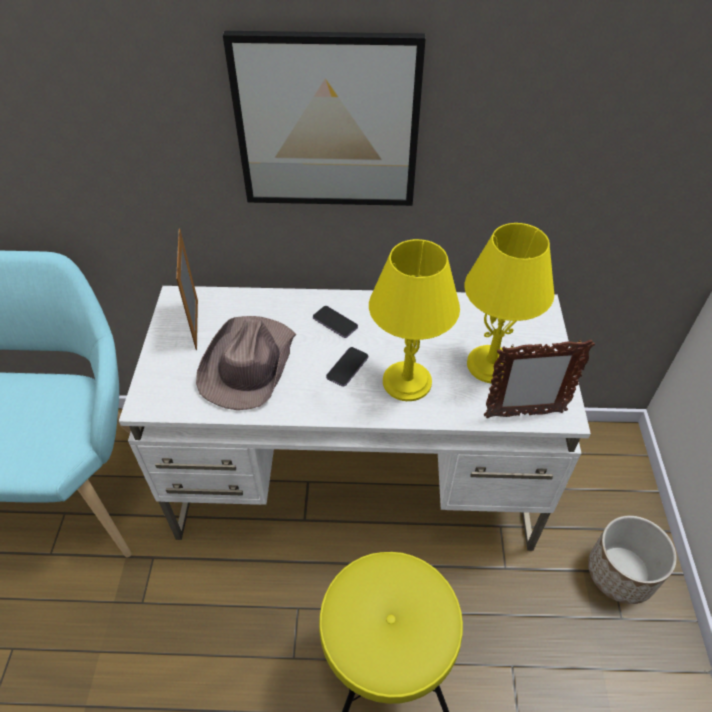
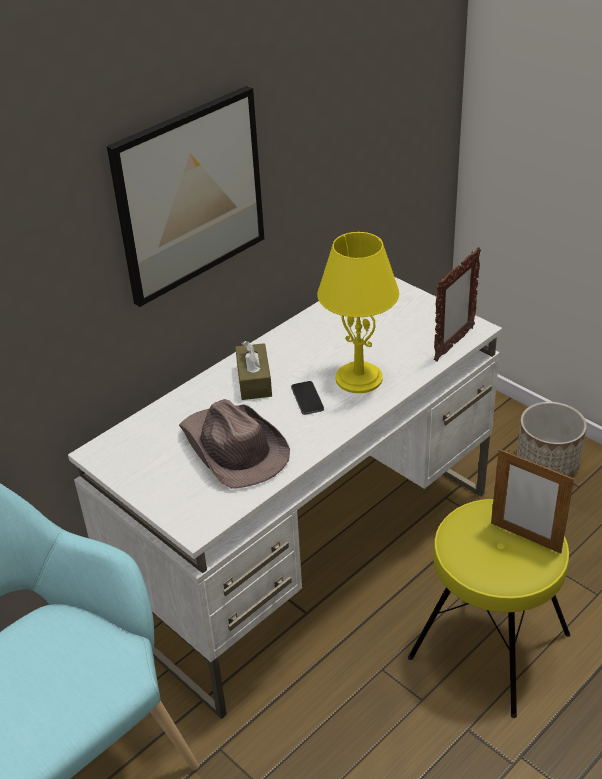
camera: 45 degrees left, 10 degrees down
(197, 324) = (147, 455): picture frame -> picture frame (525, 537)
(335, 323) = (254, 381): phone -> brown tissue box
(490, 365) = (395, 333): yellow table lamp -> none

